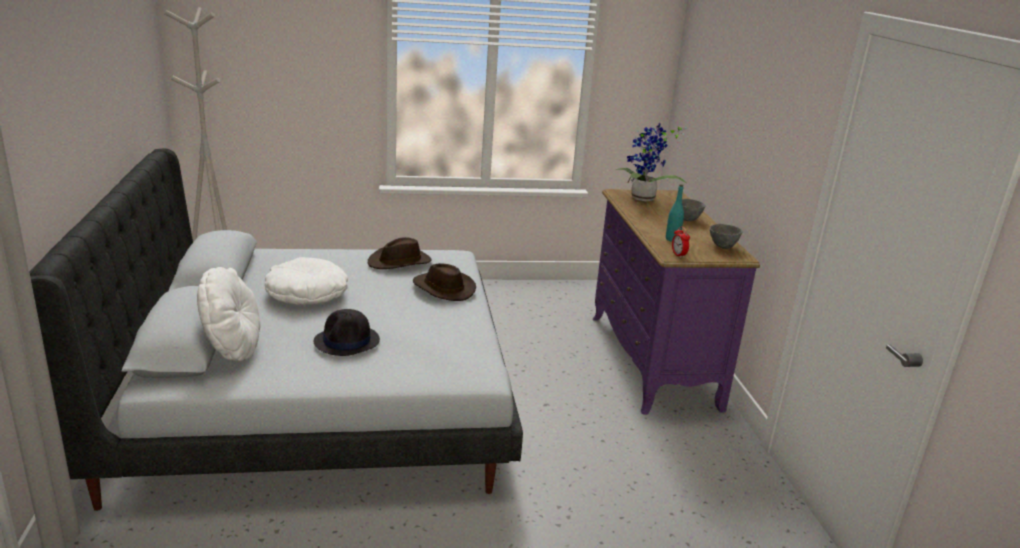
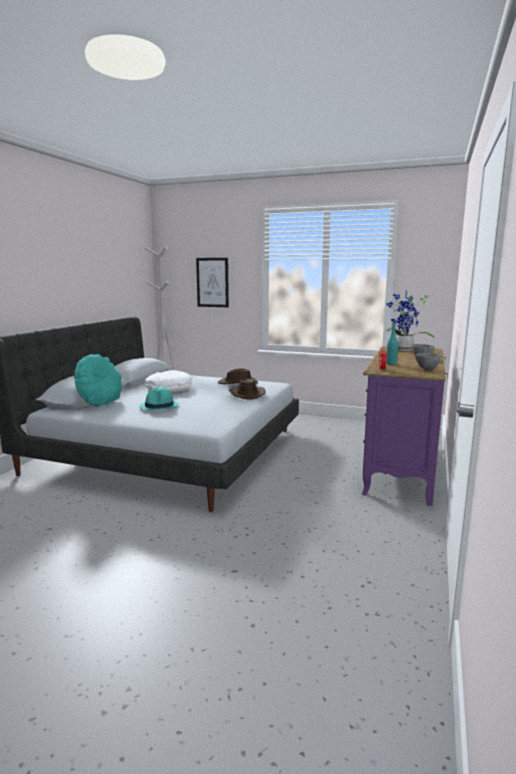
camera: 30 degrees right, 10 degrees down
(233, 351) = (100, 403): white pillow -> turquoise pillow
(291, 73) = (212, 282): none -> picture
(347, 341) = (159, 406): black hat -> turquoise hat

